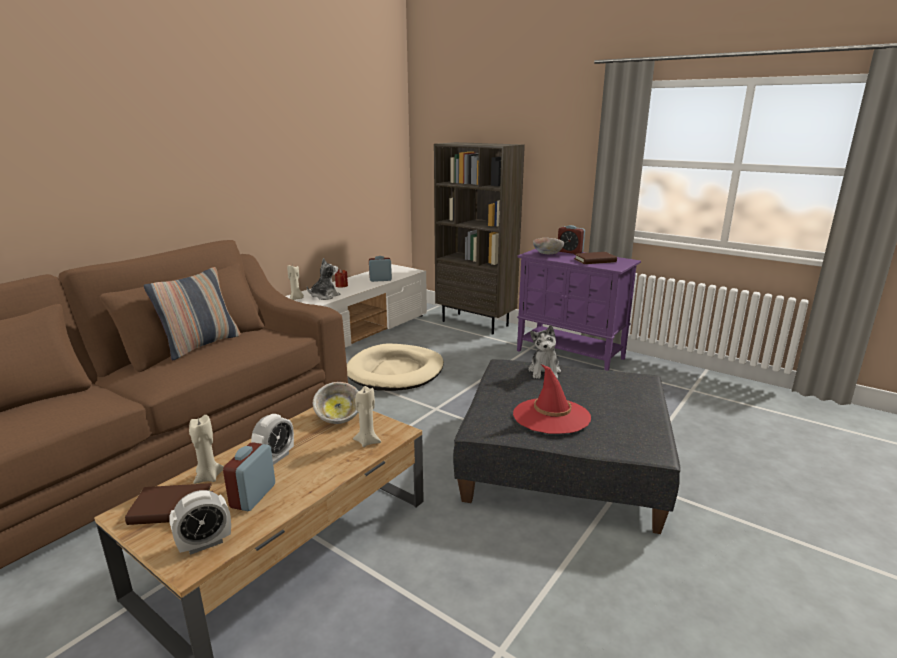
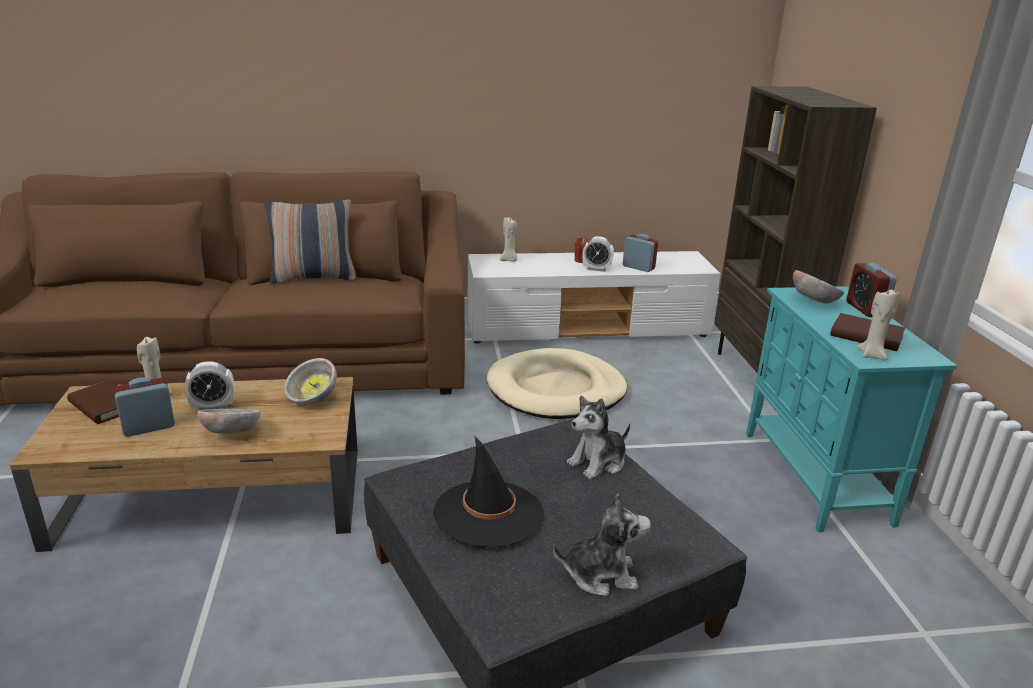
camera: 45 degrees right, 5 degrees up
(205, 543) = (70, 442): alarm clock -> alarm clock (596, 269)
(324, 296) = (539, 267): plush toy -> plush toy (600, 575)
(329, 463) = (231, 433): none -> bowl
(367, 441) = (288, 432): beige candle -> beige candle (872, 355)
(551, 416) = (488, 513): red hat -> black hat
(571, 355) = (816, 478): purple cabinet -> turquoise cabinet

